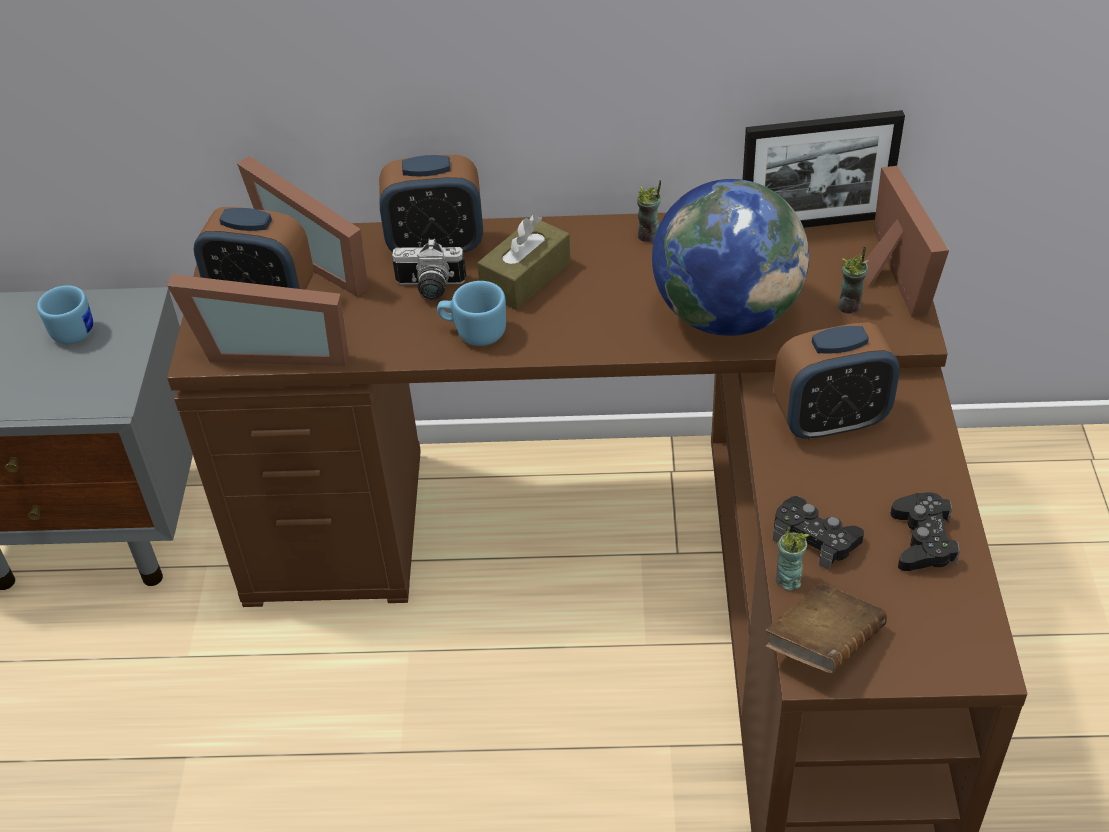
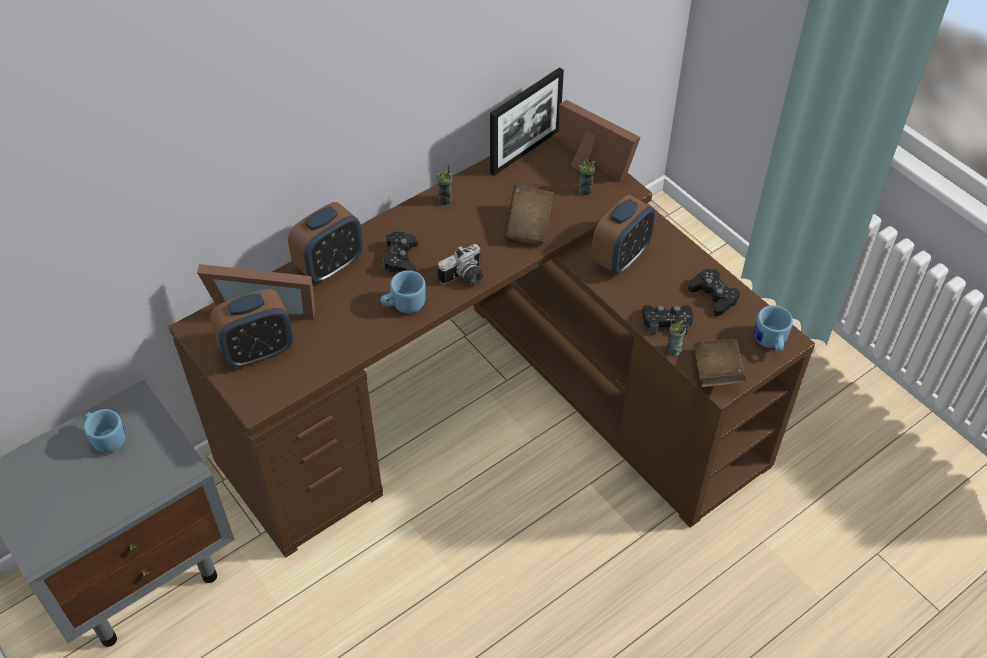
camera: 40 degrees left, 5 degrees up
(274, 347) = (295, 375): picture frame -> none
(429, 288) = (352, 293): camera -> camera (465, 278)
(525, 277) = (401, 258): brown tissue box -> black game controller
(726, 315) = (529, 226): globe -> brown book
(950, 652) = (770, 343): none -> blue mug

